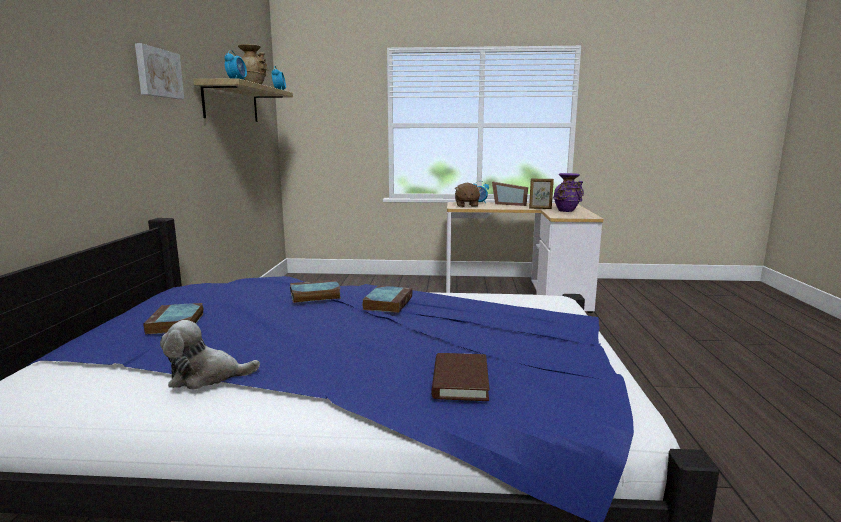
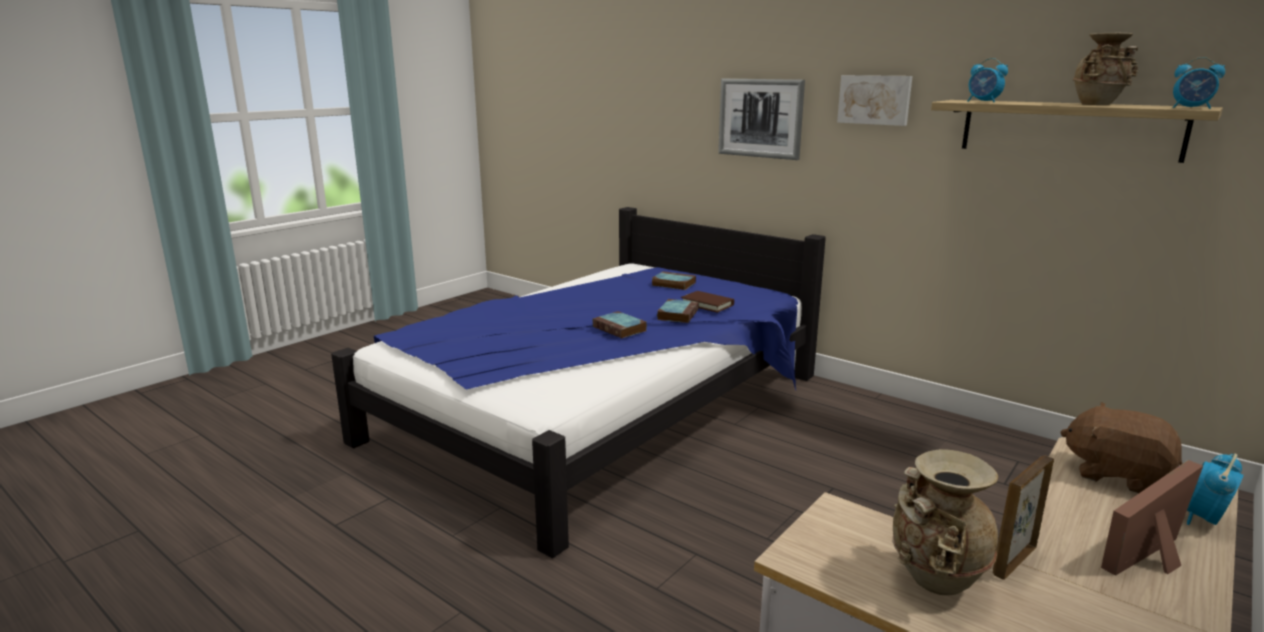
camera: 125 degrees right, 5 degrees up
(71, 85) = (760, 118): none -> picture
(206, 377) = (580, 284): plush toy -> none
(460, 381) = (475, 317): brown book -> brown book (707, 304)
(567, 211) = (933, 581): purple vase -> beige vase

